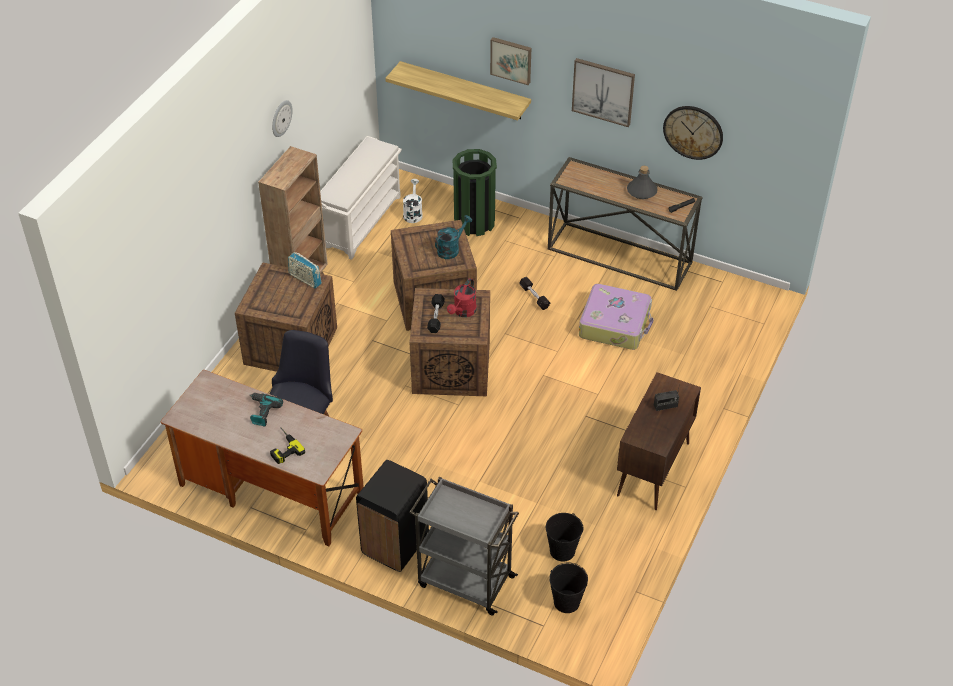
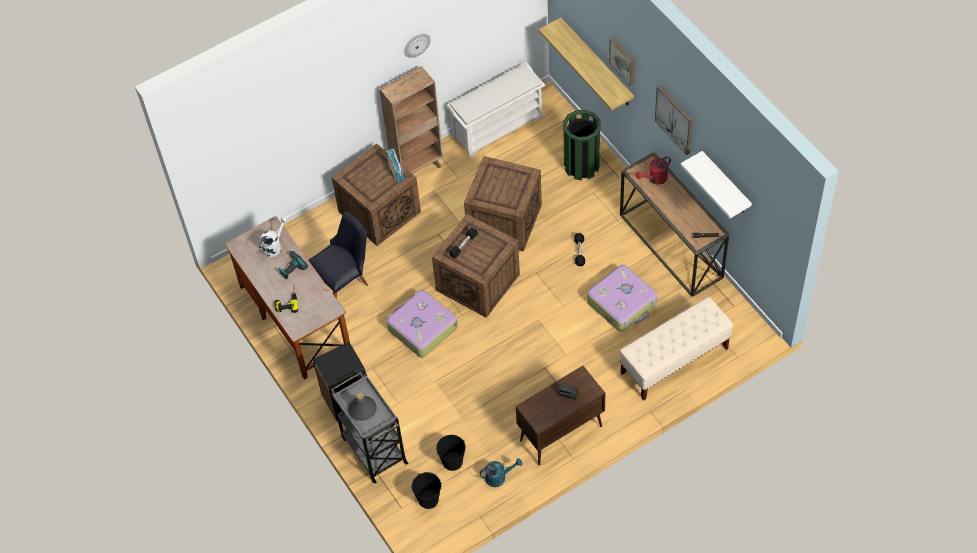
camera: 35 degrees right, 10 degrees up
(413, 213) = (541, 137): white watering can -> white watering can (274, 246)
(425, 436) = (422, 328): none -> suitcase
(451, 249) = (515, 192): turquoise watering can -> turquoise watering can (499, 477)
(463, 312) = (485, 250): red watering can -> red watering can (655, 179)
(642, 191) = (686, 208): grey bottle -> grey bottle (363, 409)
(693, 132) = (725, 184): wall clock -> white shelf
(708, 353) = (674, 361): none -> beige bench

